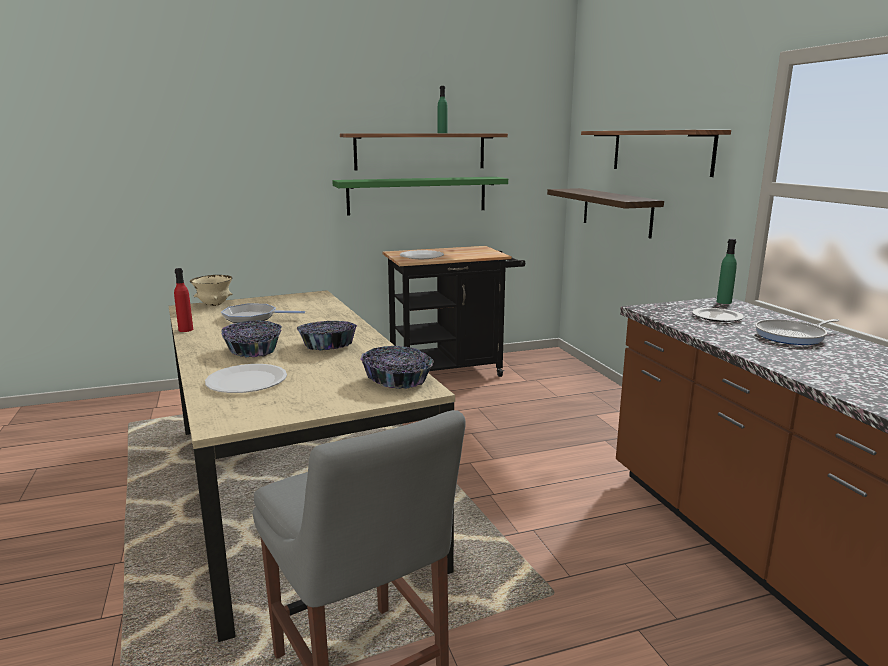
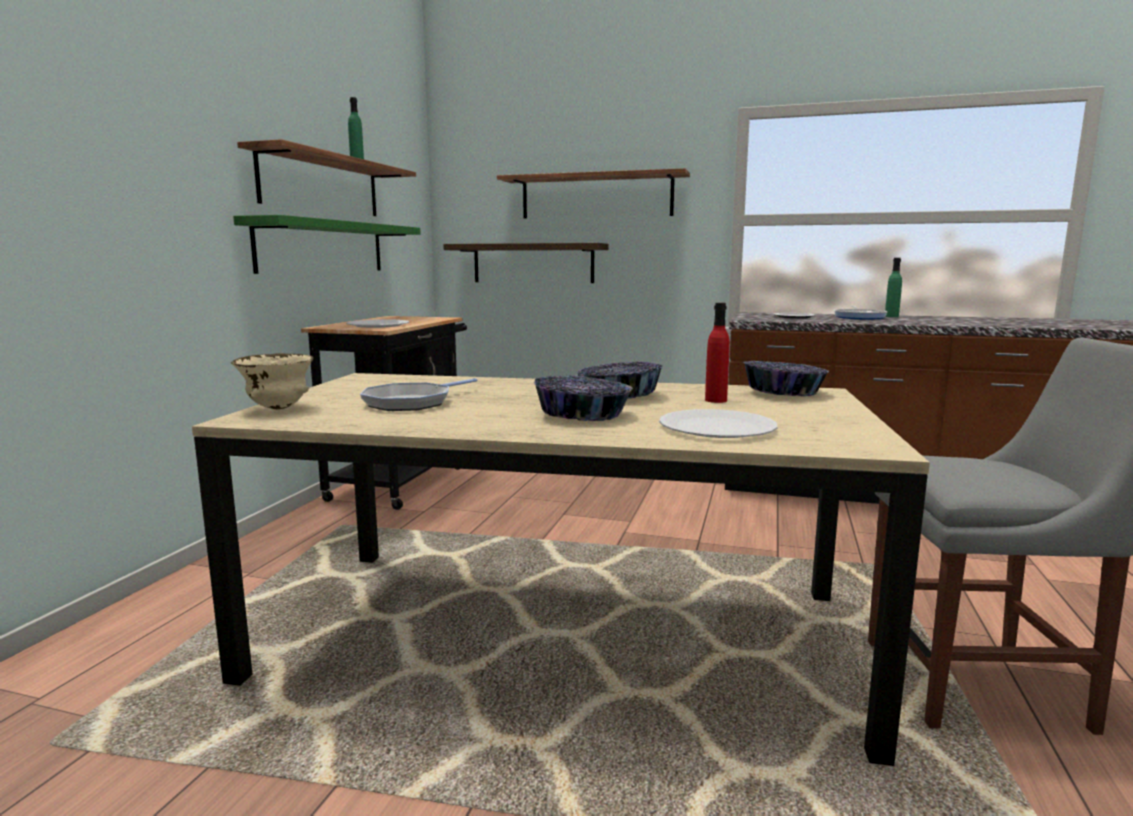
camera: 55 degrees left, 5 degrees down
(186, 330) = (393, 429): red bottle -> red bottle (715, 400)
(724, 302) = (753, 313): green bottle -> green bottle (891, 316)

